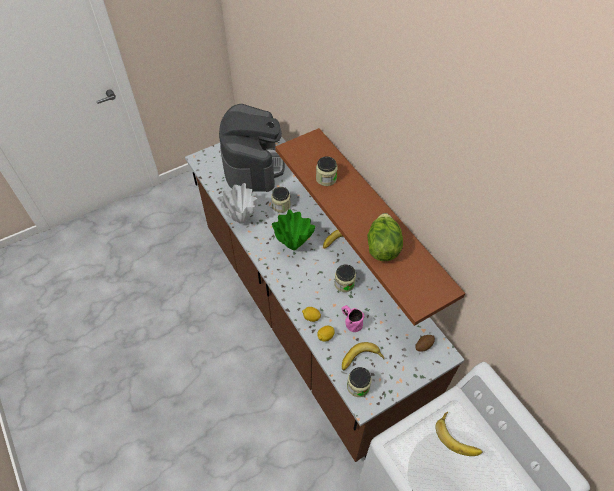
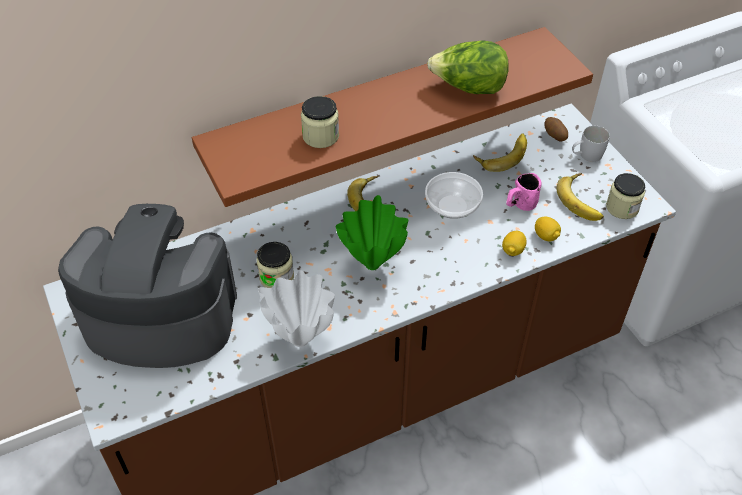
camera: 85 degrees left, 5 degrees down
(344, 283) = (451, 206): jar -> bowl
(407, 366) = (586, 155): none -> white mug
(458, 436) = (691, 109): banana -> banana (501, 154)

